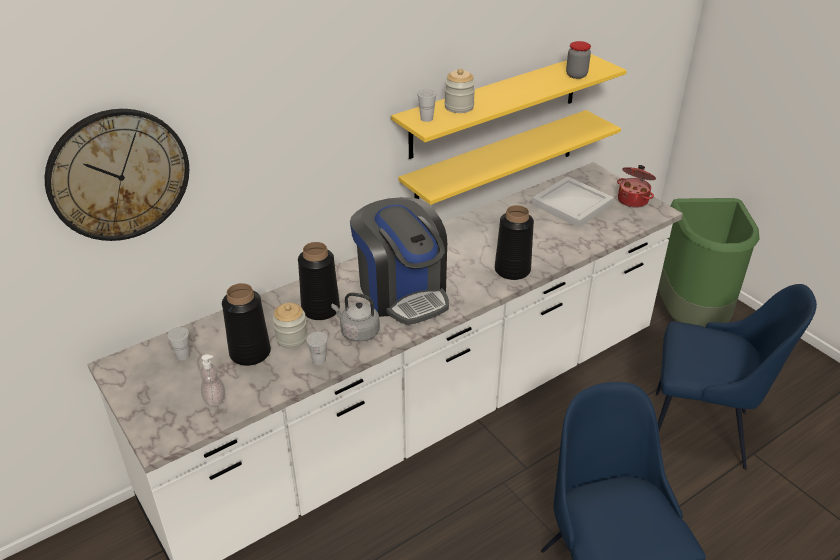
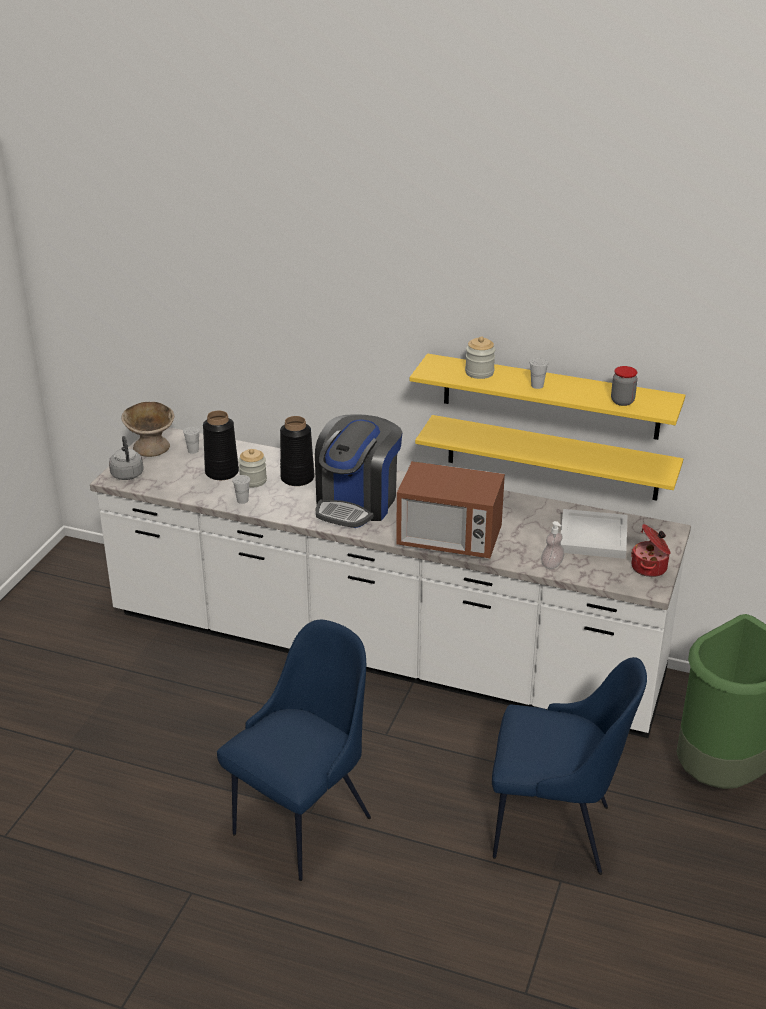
camera: 55 degrees right, 5 degrees down
(119, 175) = (197, 298): wall clock -> none
(135, 384) = (151, 447): none -> beige bowl
(214, 399) = (166, 480): soap dispenser -> soap dispenser (552, 564)
(358, 332) = (289, 503): grey kettle -> grey kettle (127, 473)
(426, 119) = (440, 367): white cup -> white cup (537, 386)
(512, 269) = (449, 540): black vase -> microwave
(699, 429) = (552, 831): blue chair -> blue chair turned 60 degrees counterclockwise

